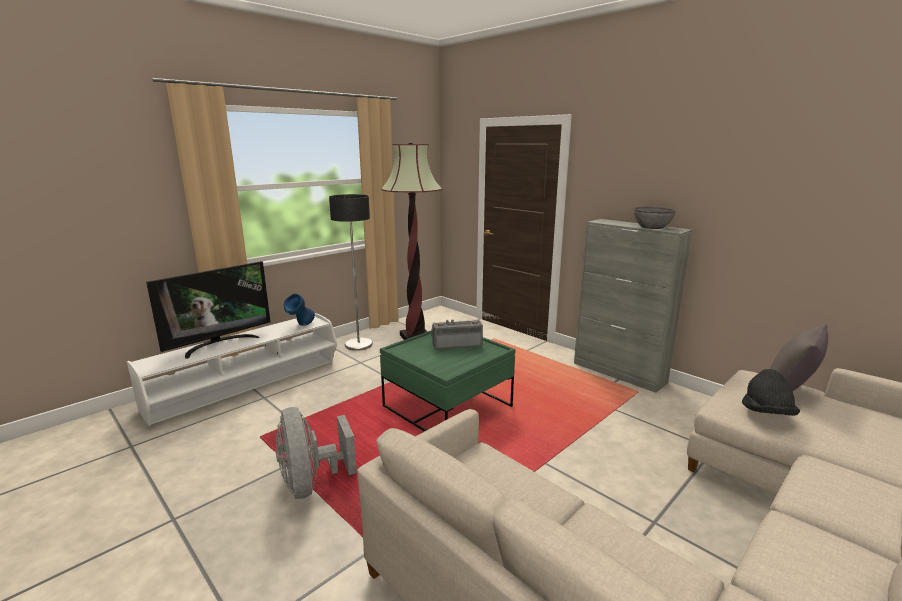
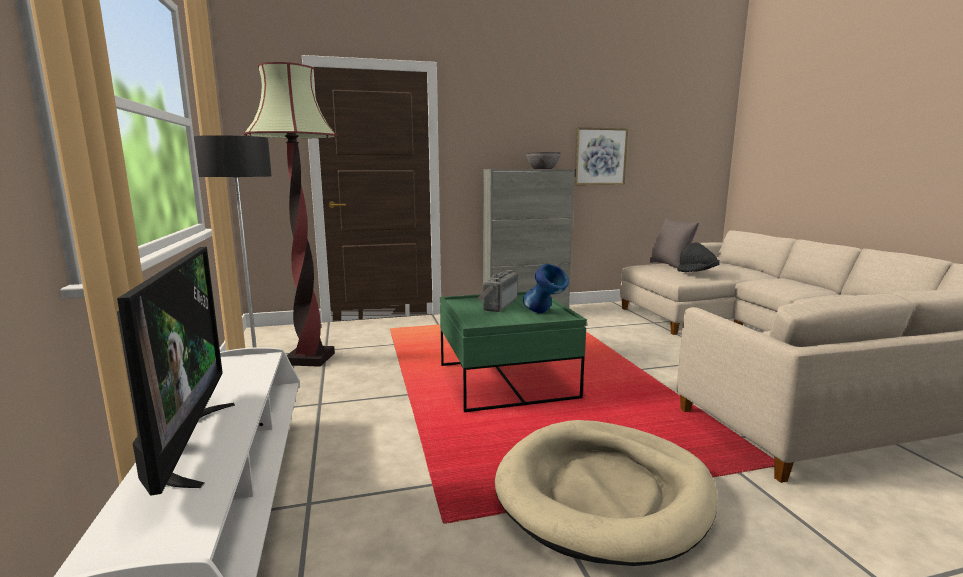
camera: 60 degrees left, 5 degrees down
(301, 326) = (252, 369): blue vase -> blue vase (544, 314)
(311, 483) = (604, 493): grey fan -> beige dog bed
(751, 219) = (600, 156): none -> picture

